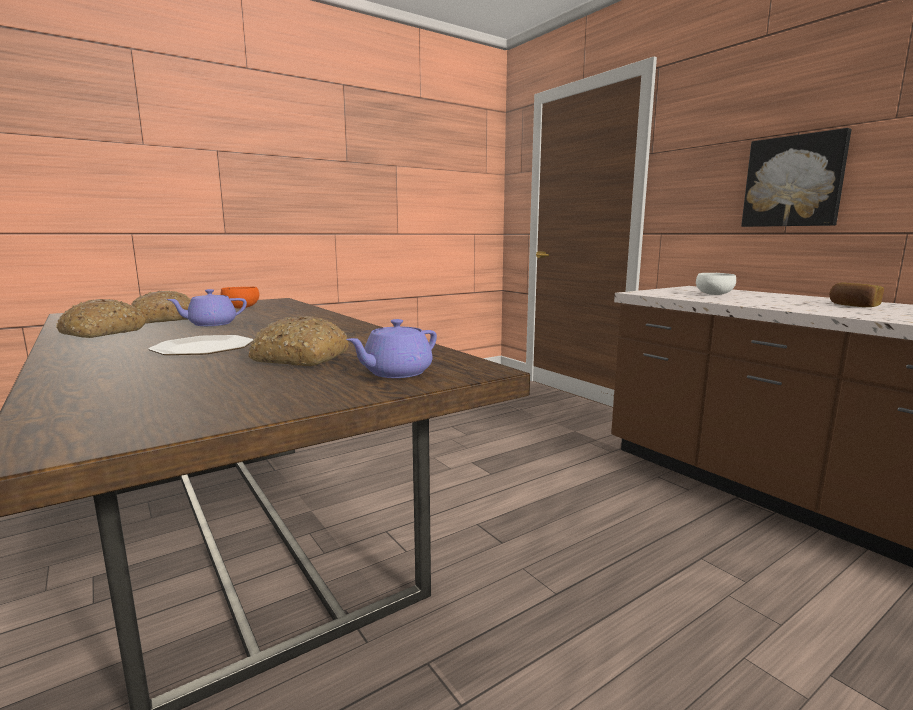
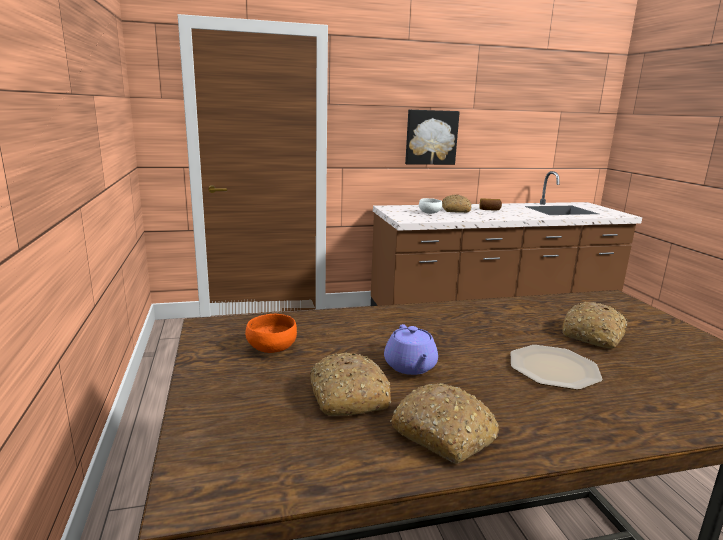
camera: 70 degrees left, 5 degrees up
(396, 373) = (630, 315): purple teapot -> none
(778, 298) = (455, 210): none -> bread

